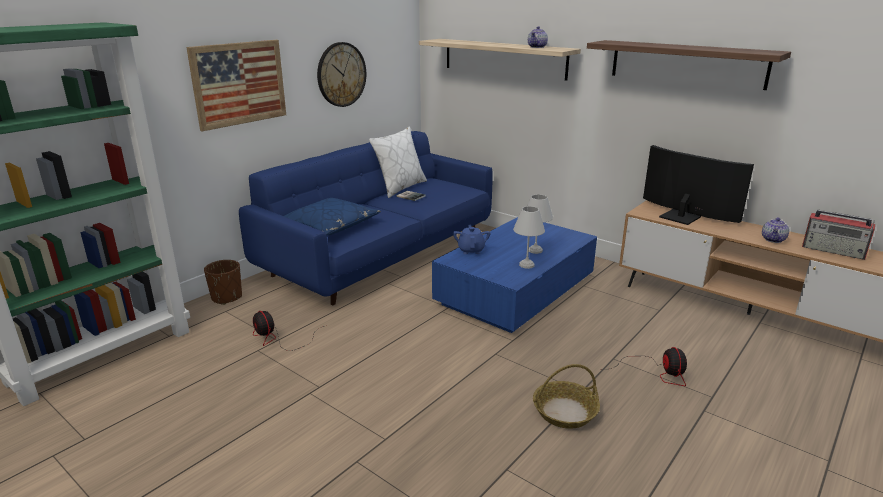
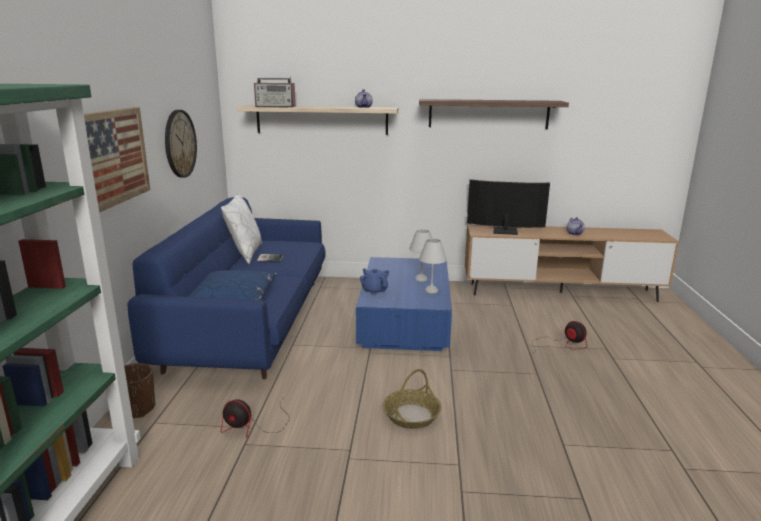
camera: 35 degrees left, 5 degrees down
(565, 411) = (545, 391): basket -> basket (411, 415)
(834, 251) = (611, 233): radio -> radio (276, 106)

